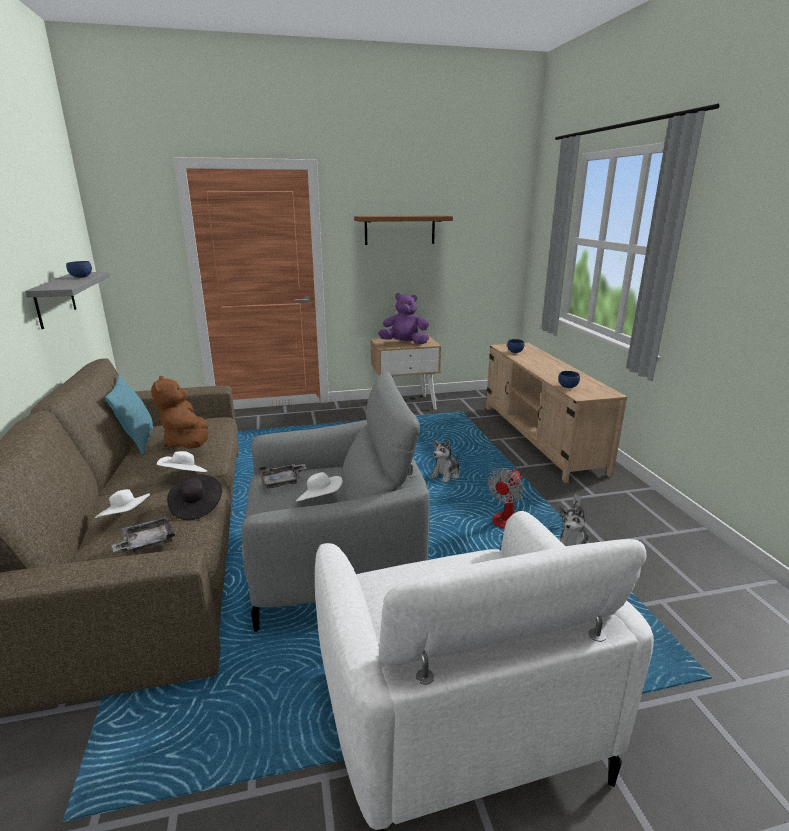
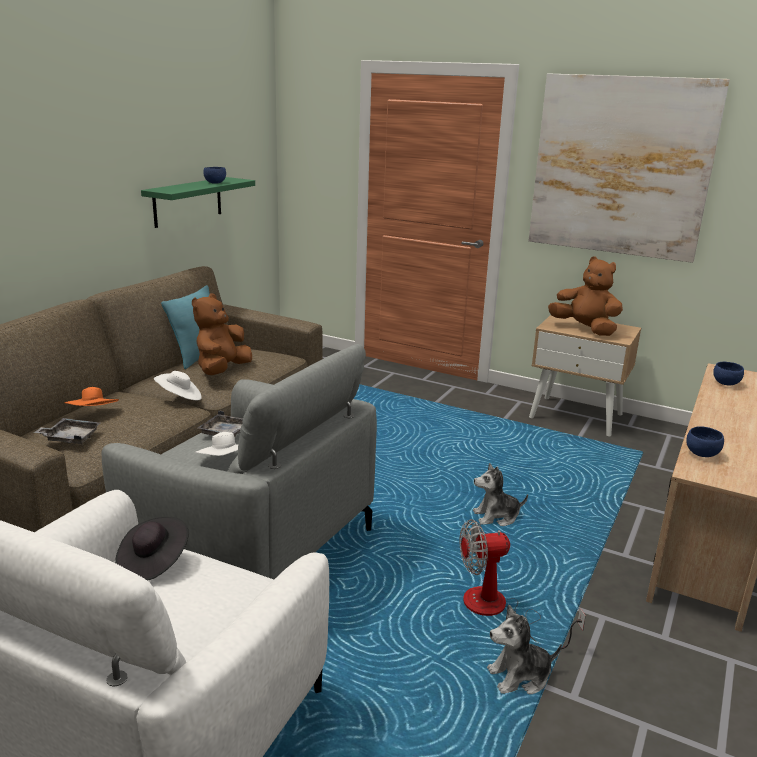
camera: 40 degrees right, 0 degrees up
(55, 299) = (188, 201): grey shelf -> green shelf
(126, 518) = (94, 414): white hat -> orange hat
(196, 507) = (139, 426): black hat -> black hat (153, 562)
(400, 230) = (620, 167): brown shelf -> picture
(404, 343) = (585, 329): purple plush toy -> brown plush toy

